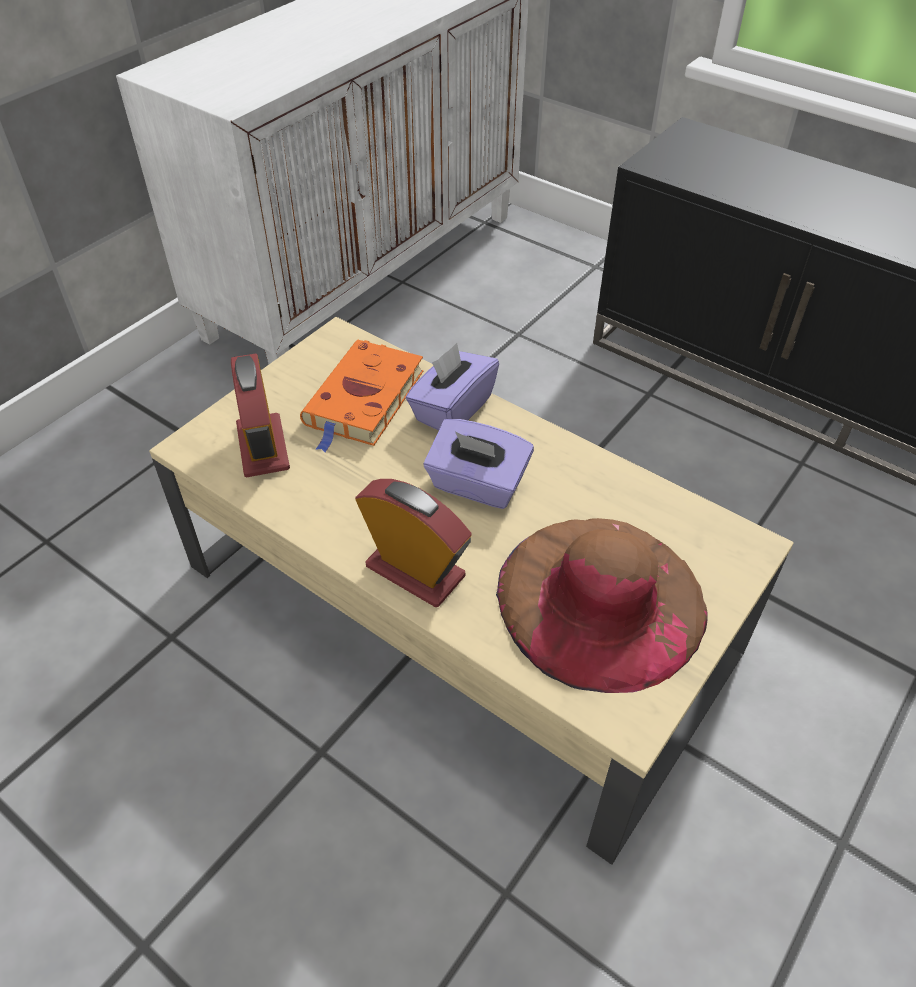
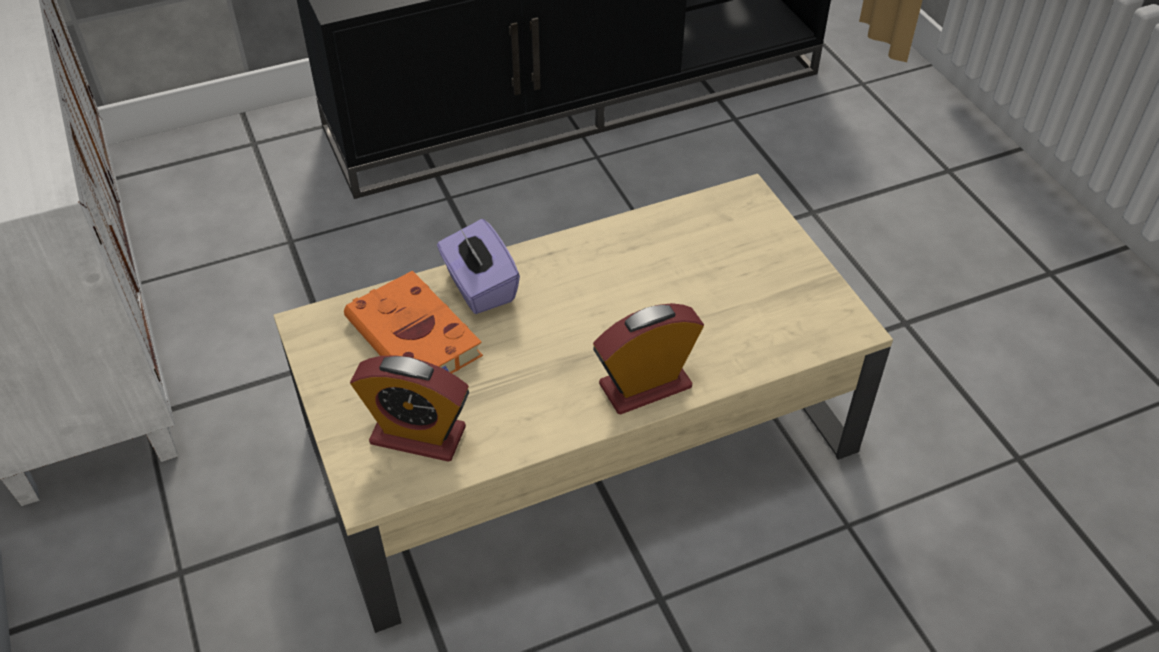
camera: 60 degrees left, 0 degrees up
(477, 485) = (581, 309): purple tissue box -> none
(600, 599) = (743, 292): brown hat -> none

